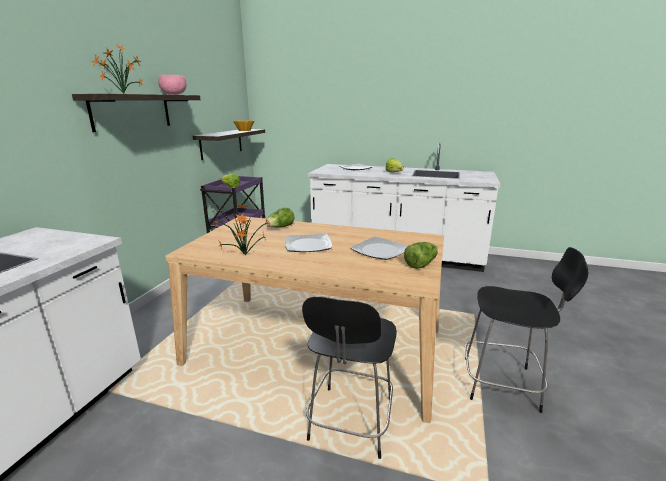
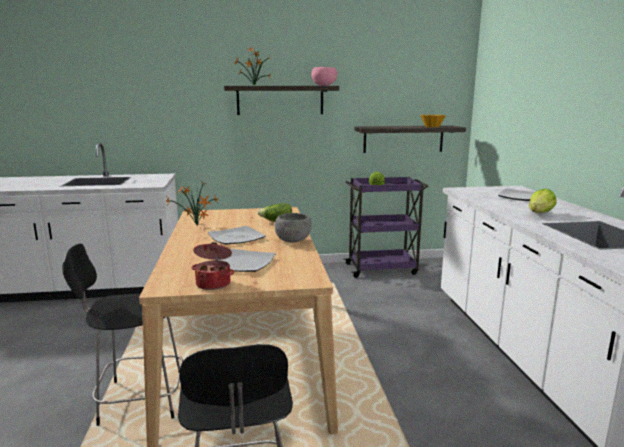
camera: 65 degrees right, 5 degrees down
(339, 230) = (293, 241): none -> grey bowl
(421, 264) = (214, 283): lettuce -> cooking pot

